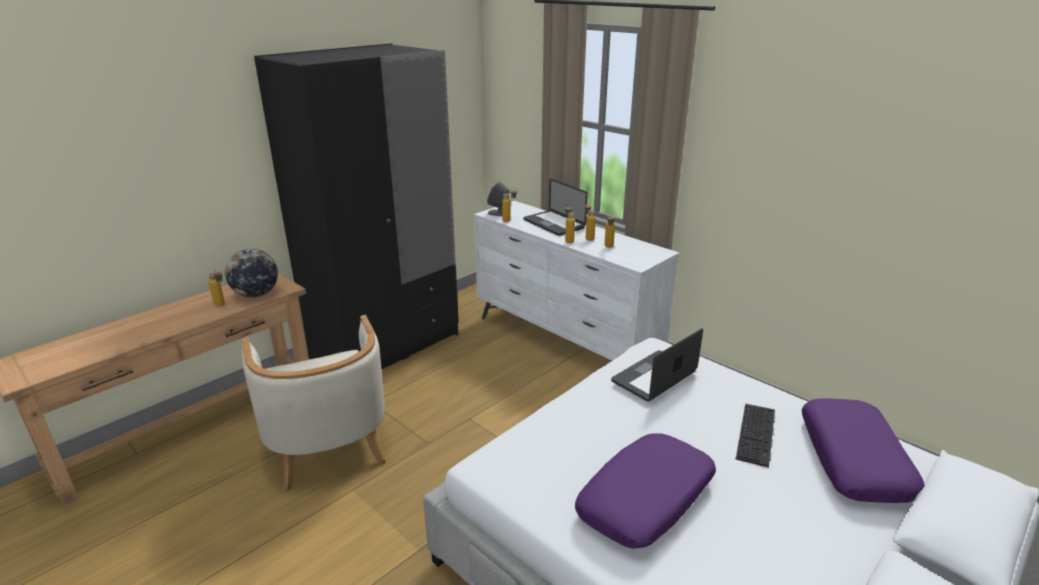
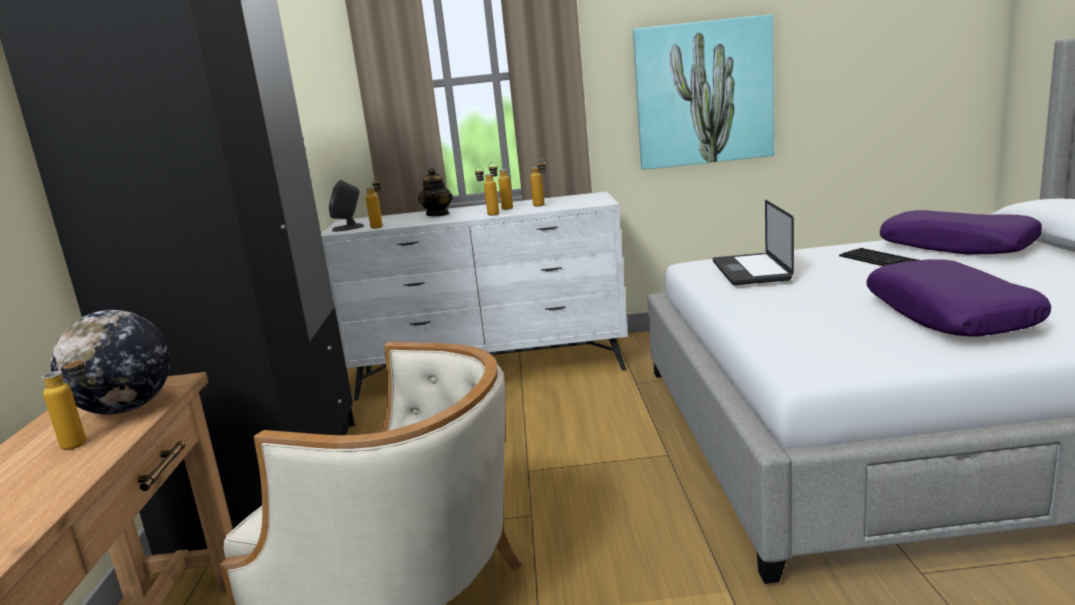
camera: 45 degrees left, 10 degrees down
(553, 224) = (438, 214): laptop -> teapot
(794, 199) = (703, 93): none -> picture

